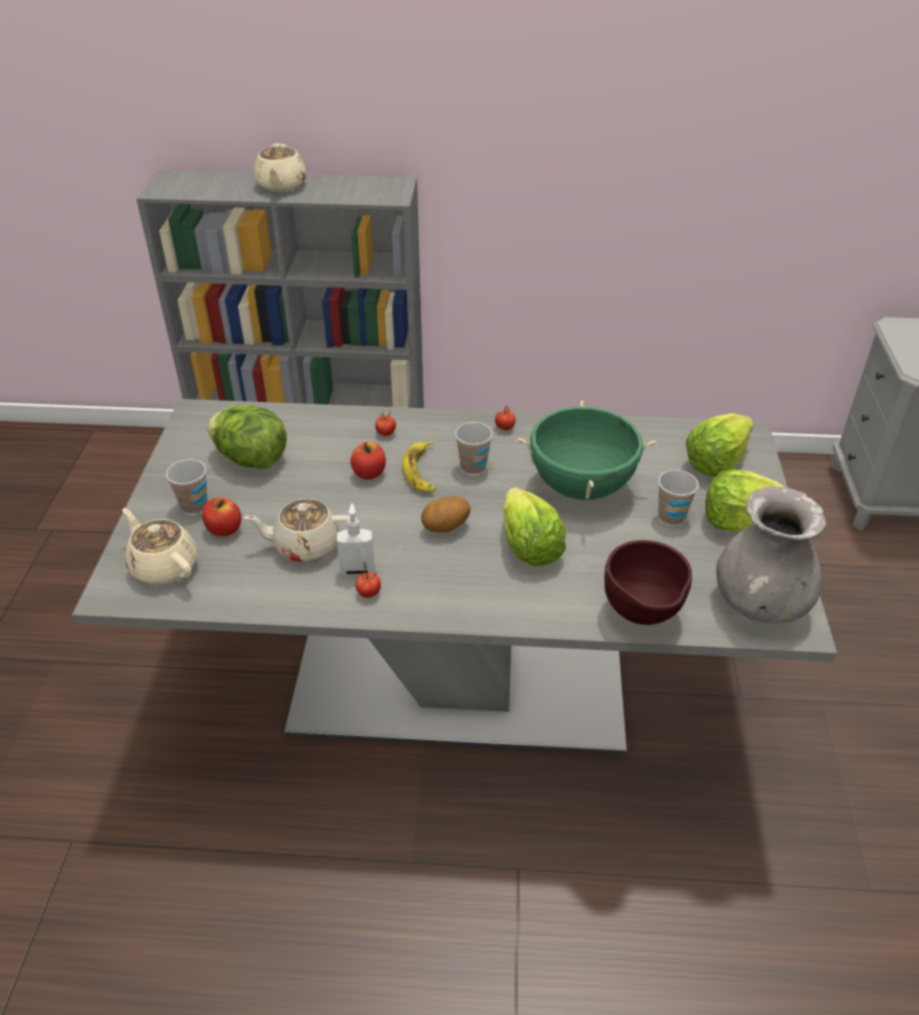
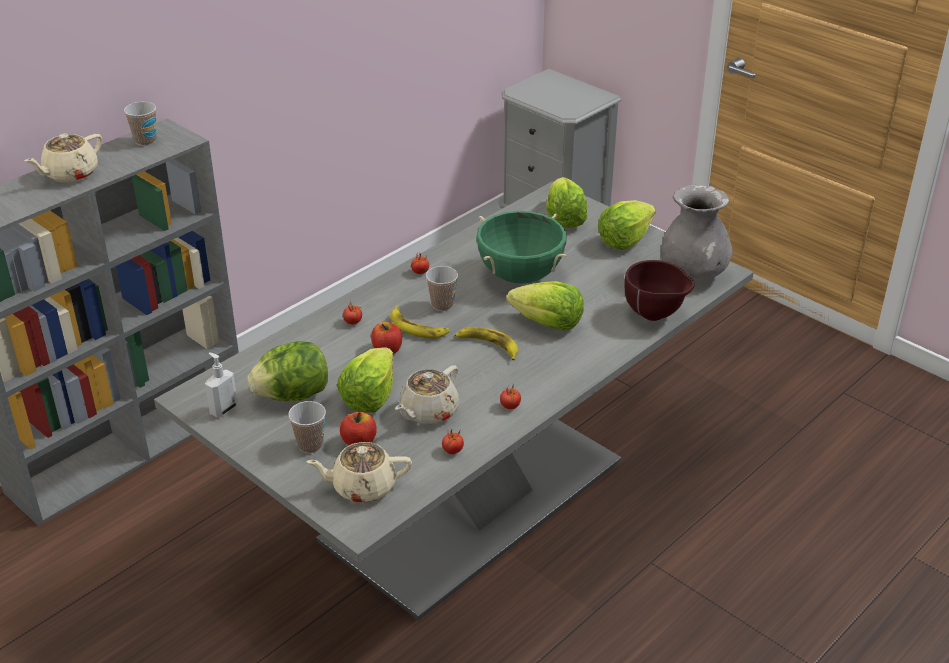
camera: 50 degrees left, 5 degrees down
(264, 593) = (452, 451): none -> tomato
(281, 185) = (70, 174): beige teapot -> beige teapot turned 90 degrees clockwise
(292, 501) = (370, 397): none -> lettuce
(357, 569) = (481, 400): soap dispenser -> soap dispenser (223, 409)
(446, 528) = (488, 346): potato -> banana
(671, 516) = (589, 260): cup -> cup (145, 141)

